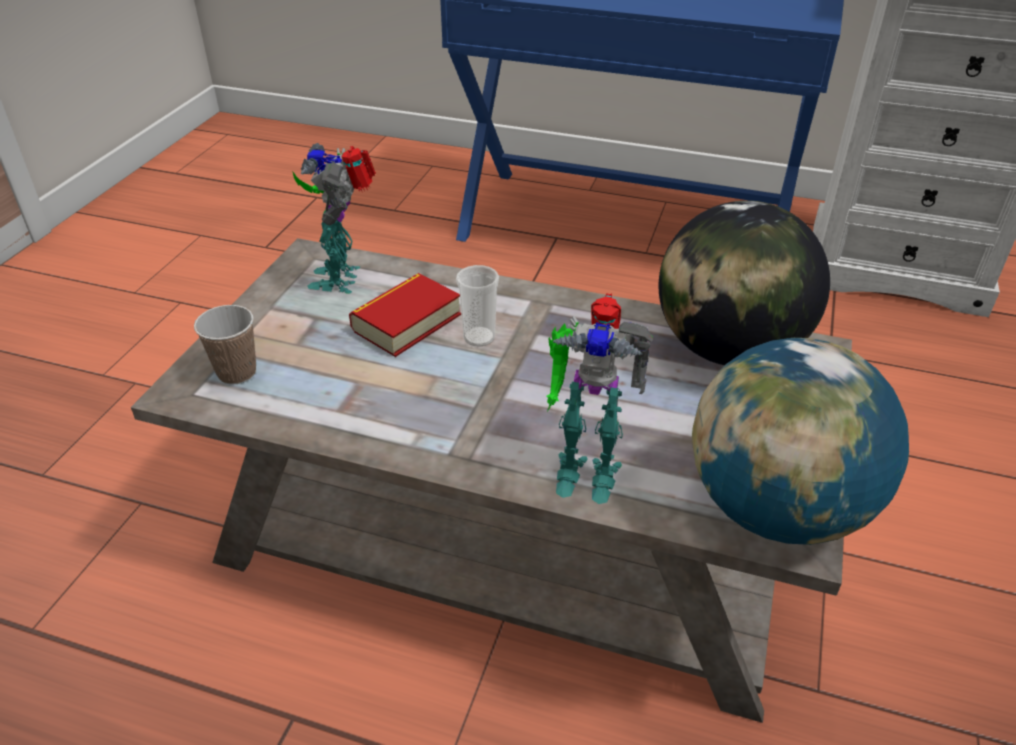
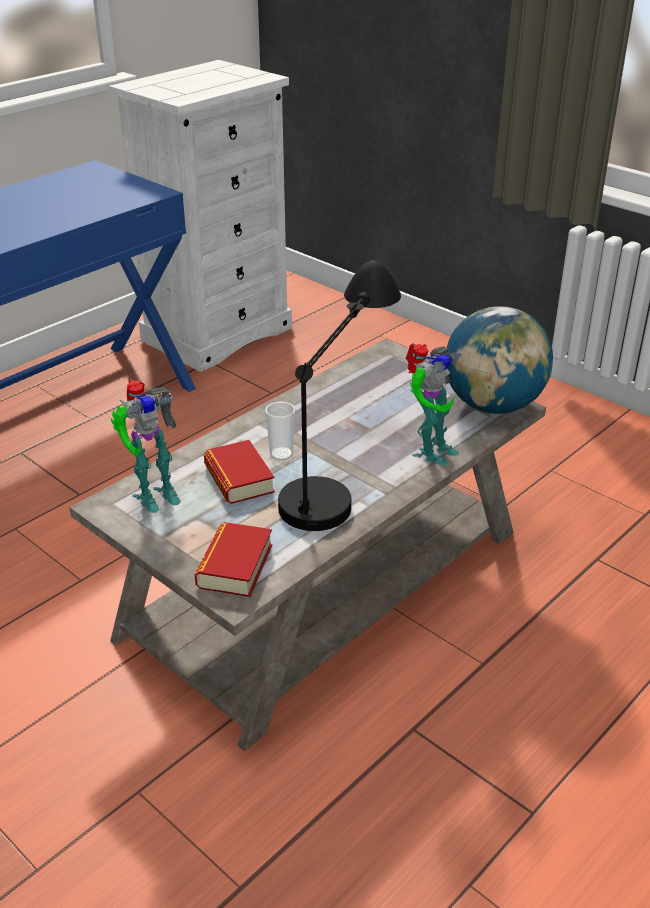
camera: 65 degrees left, 5 degrees down
(237, 373) = (235, 566): cup -> book
(342, 277) = (153, 495): toy robot -> toy robot turned 60 degrees counterclockwise
(471, 395) = (338, 472): none -> black table lamp
(728, 349) = (365, 375): globe -> none

